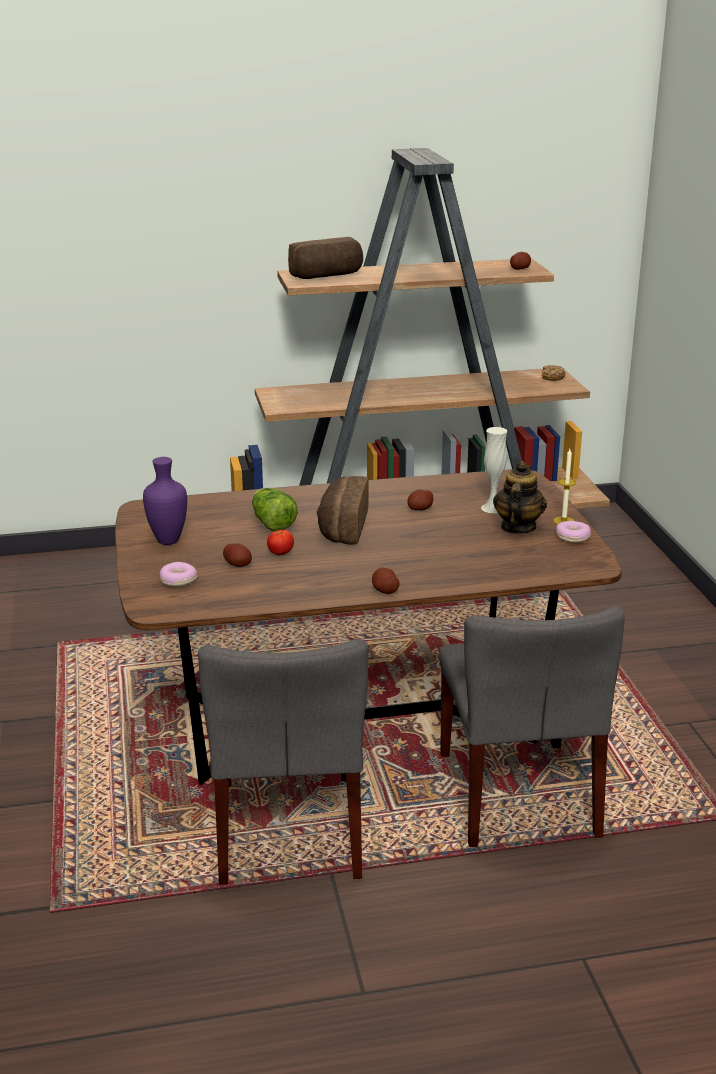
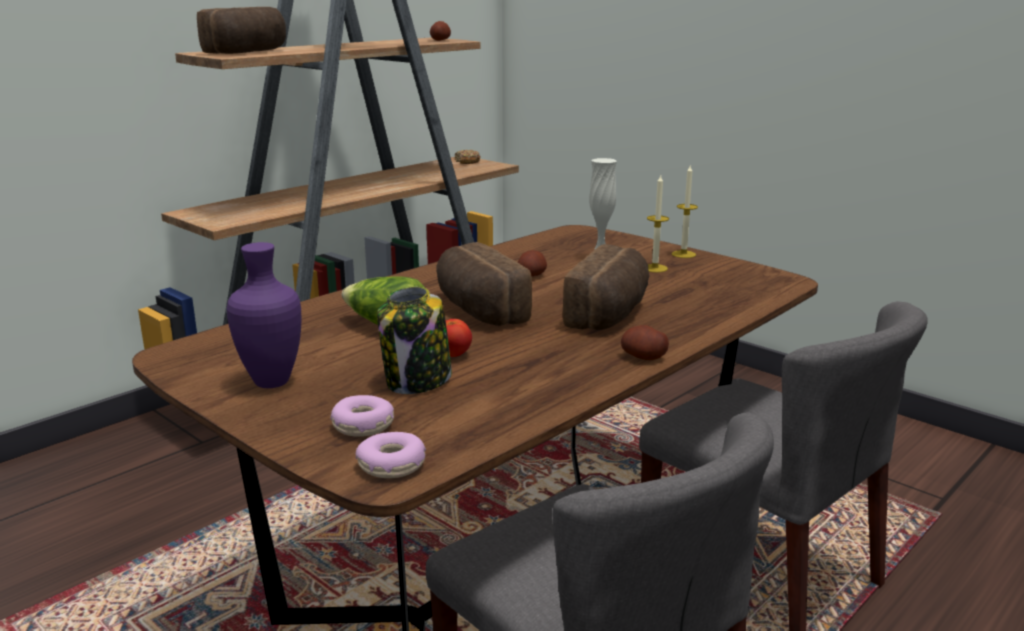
camera: 35 degrees left, 5 degrees down
(238, 564) = (417, 381): potato -> jar
(418, 555) = (610, 314): none -> bread
(517, 527) = (655, 268): teapot -> candle
(573, 537) = (718, 264): donut -> donut (392, 465)

